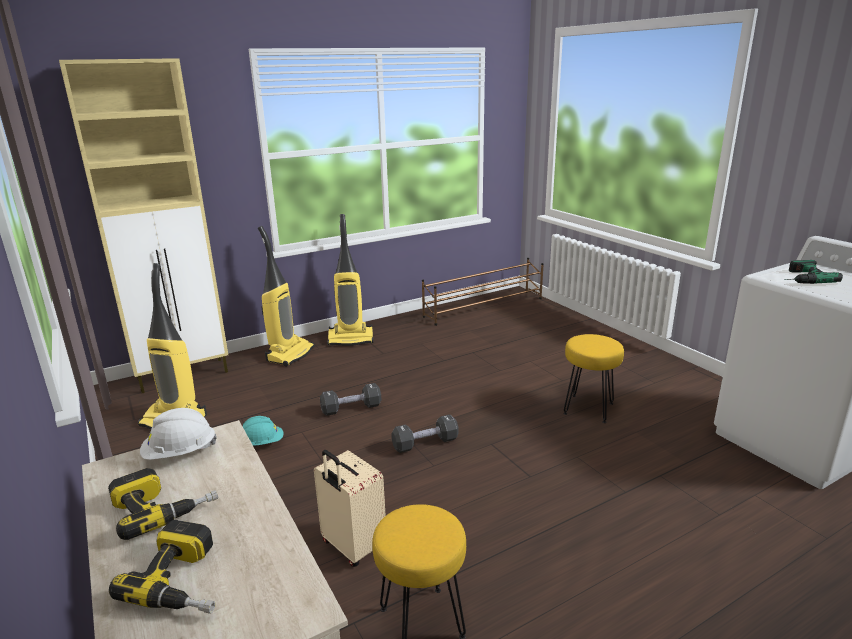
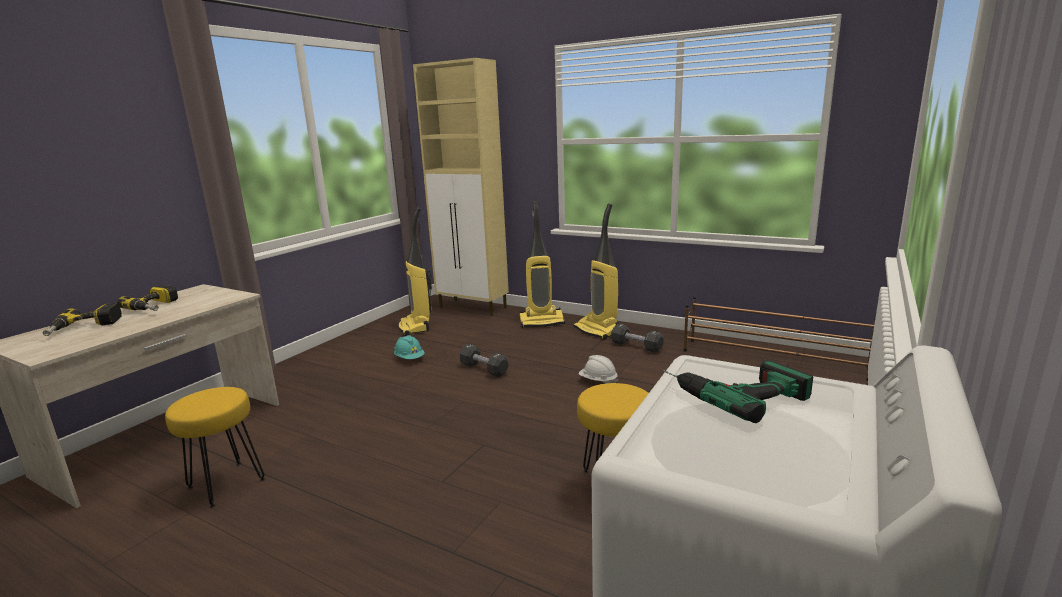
camera: 60 degrees right, 5 degrees down
(180, 453) = (215, 294): white hard hat -> white hard hat (598, 381)
(352, 547) = (303, 430): beige suitcase -> none
(425, 443) = (457, 414): black dumbbell -> black dumbbell (636, 346)

